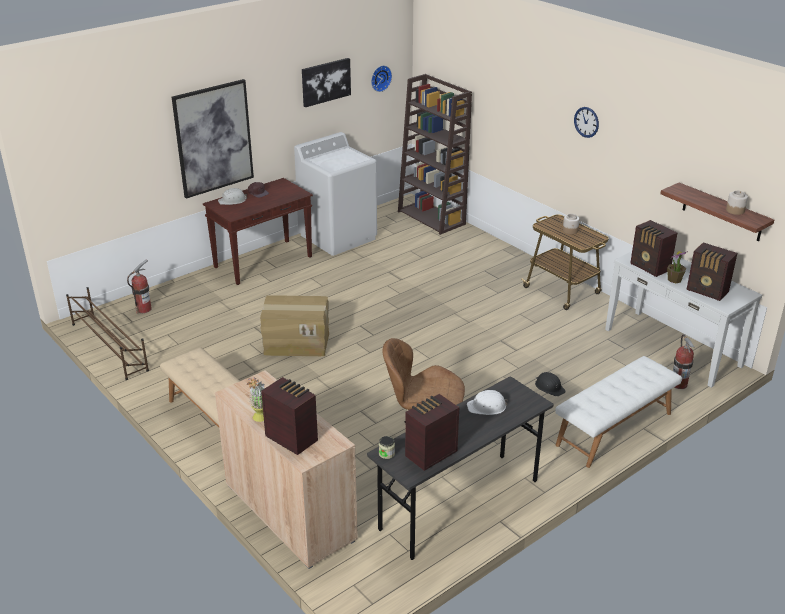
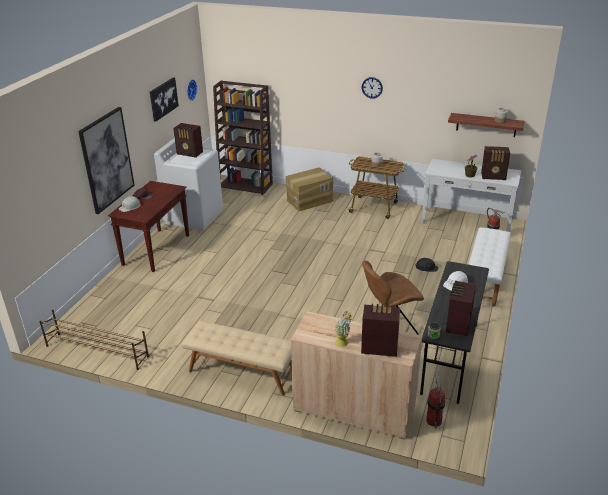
camera: 30 degrees left, 0 degrees up
(144, 309) = (96, 313): fire extinguisher -> fire extinguisher (433, 420)
(297, 342) = (240, 296): cardboard box -> cardboard box (309, 200)
(650, 267) = (449, 172): radio -> radio (190, 153)

